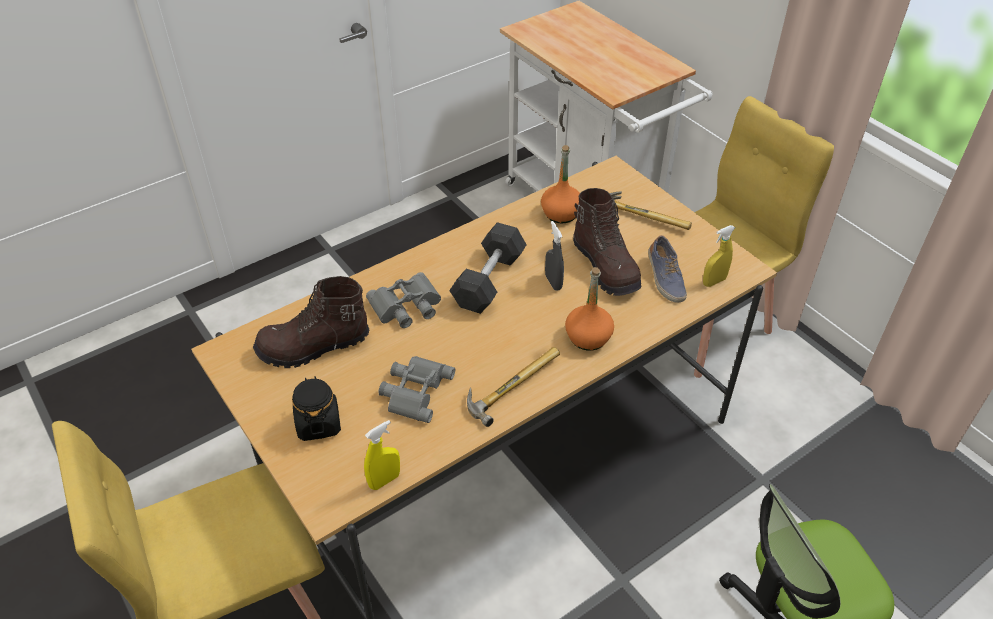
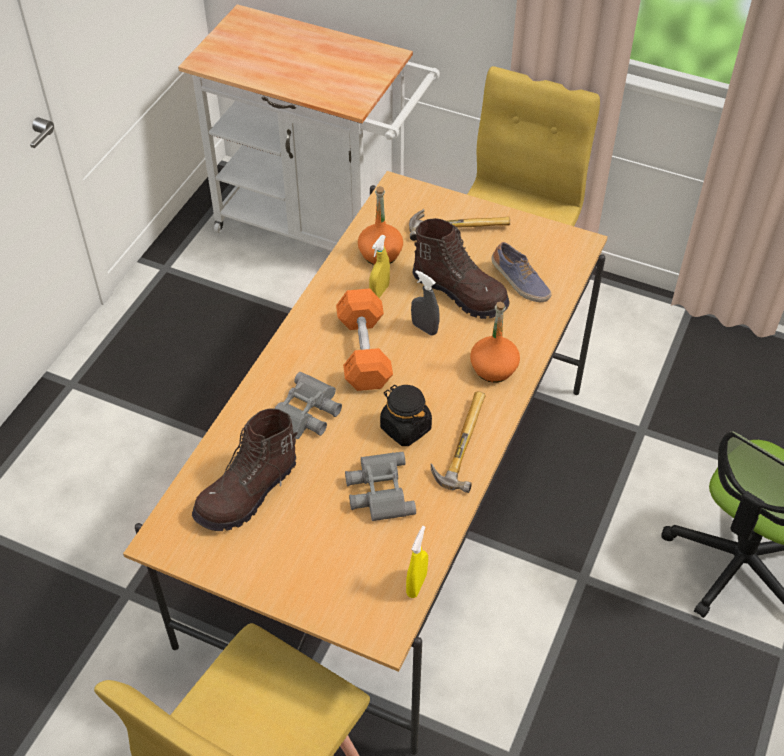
camera: 30 degrees left, 5 degrees up
(318, 423) = (314, 564): black jar -> black jar (405, 428)
(489, 280) = (364, 352): grey dumbbell -> orange dumbbell
(714, 281) = (562, 267): yellow spray bottle -> yellow spray bottle (379, 291)

